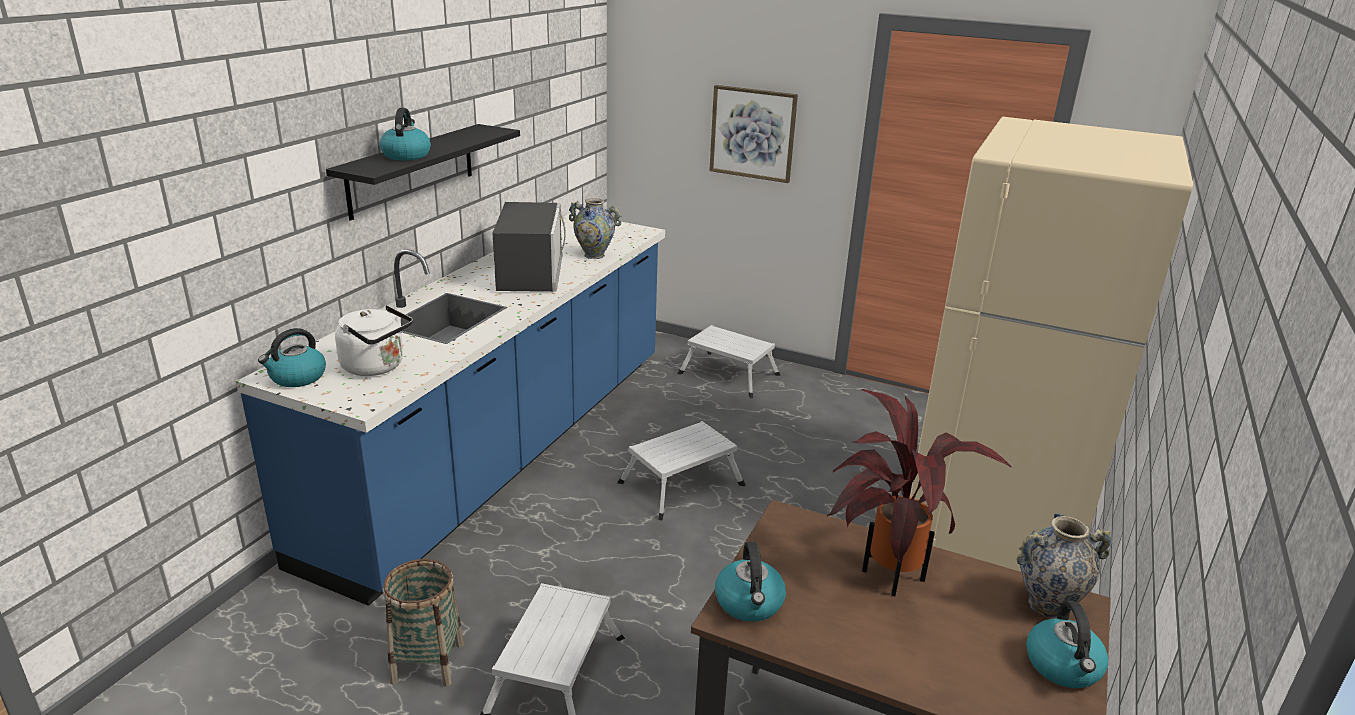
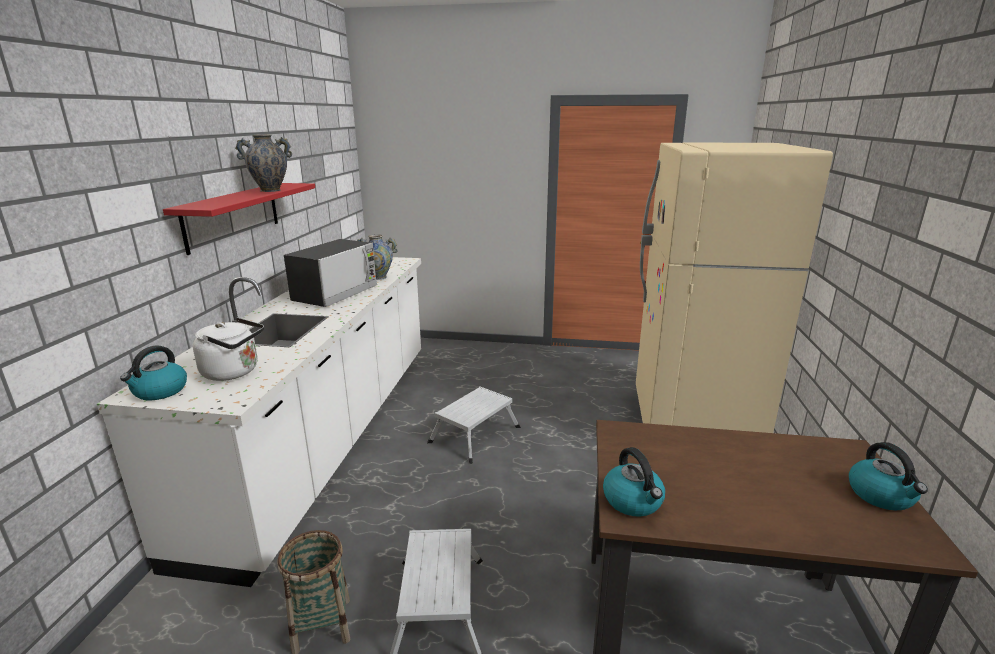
camera: 15 degrees left, 5 degrees down
(406, 155) = (231, 198): kettle -> none
(412, 170) = (233, 215): black shelf -> red shelf
(504, 450) = (330, 435): blue counter -> white counter
(530, 274) = (336, 294): microwave -> microwave turned 45 degrees clockwise
(729, 374) = (475, 357): white step ladder -> none
(752, 133) = (470, 187): picture -> none
(886, 575) = (715, 457): potted plant -> none
(1047, 606) = (834, 454): vase -> vase (270, 190)

